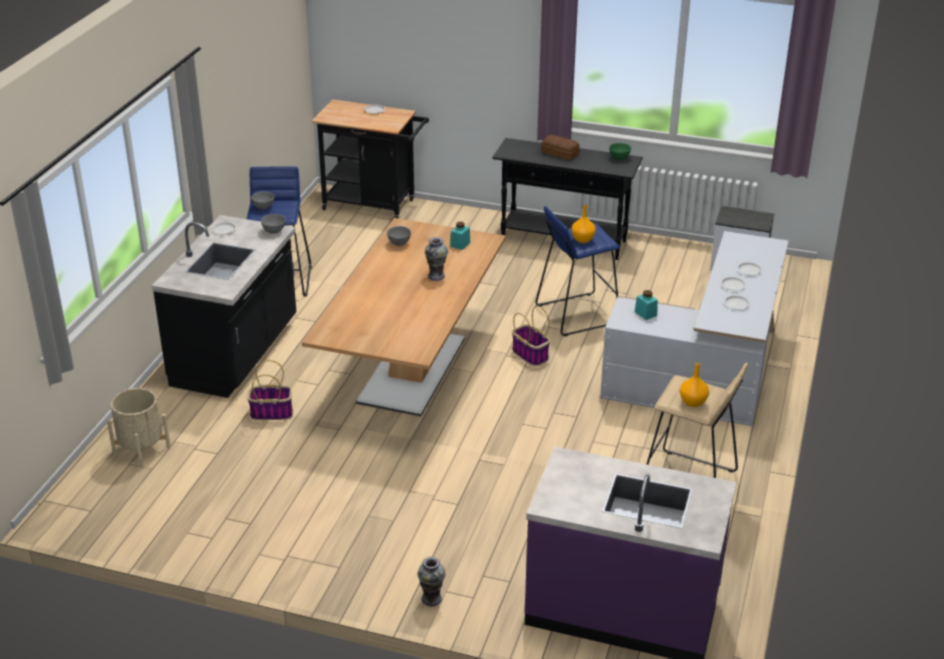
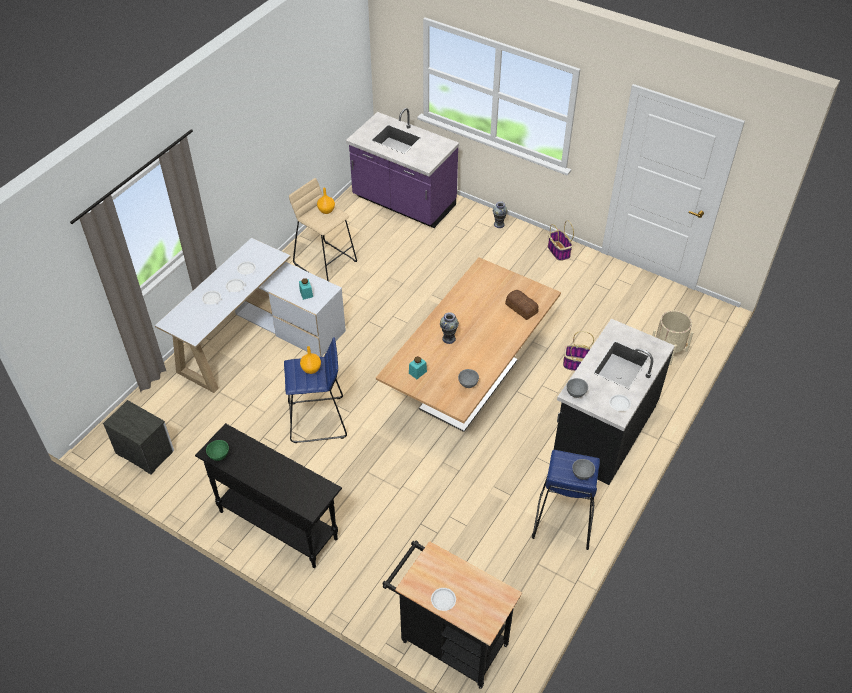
camera: 165 degrees left, 15 degrees up
(531, 355) = (374, 383): basket -> basket (558, 251)
(560, 153) = (271, 477): bread -> bread (521, 307)

